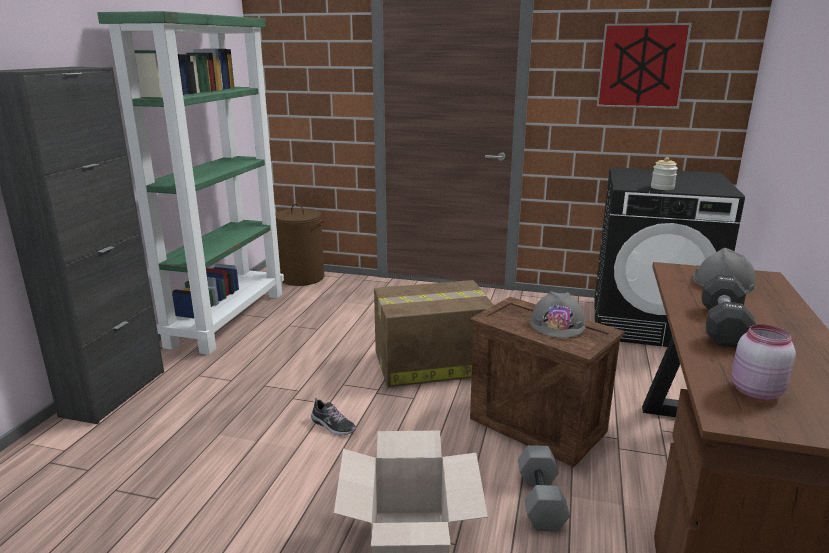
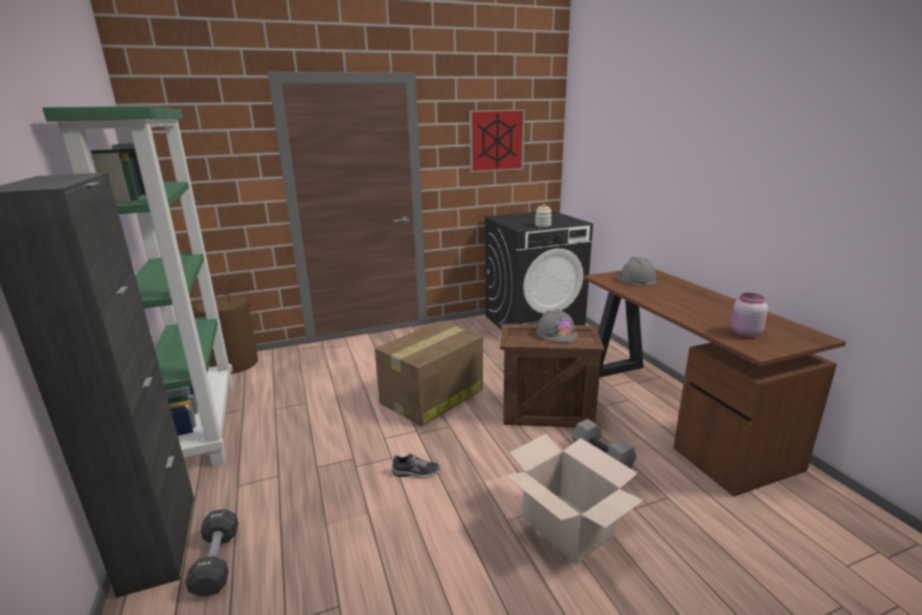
camera: 35 degrees left, 0 degrees up
(722, 326) = (677, 304): black dumbbell -> black dumbbell (217, 562)

